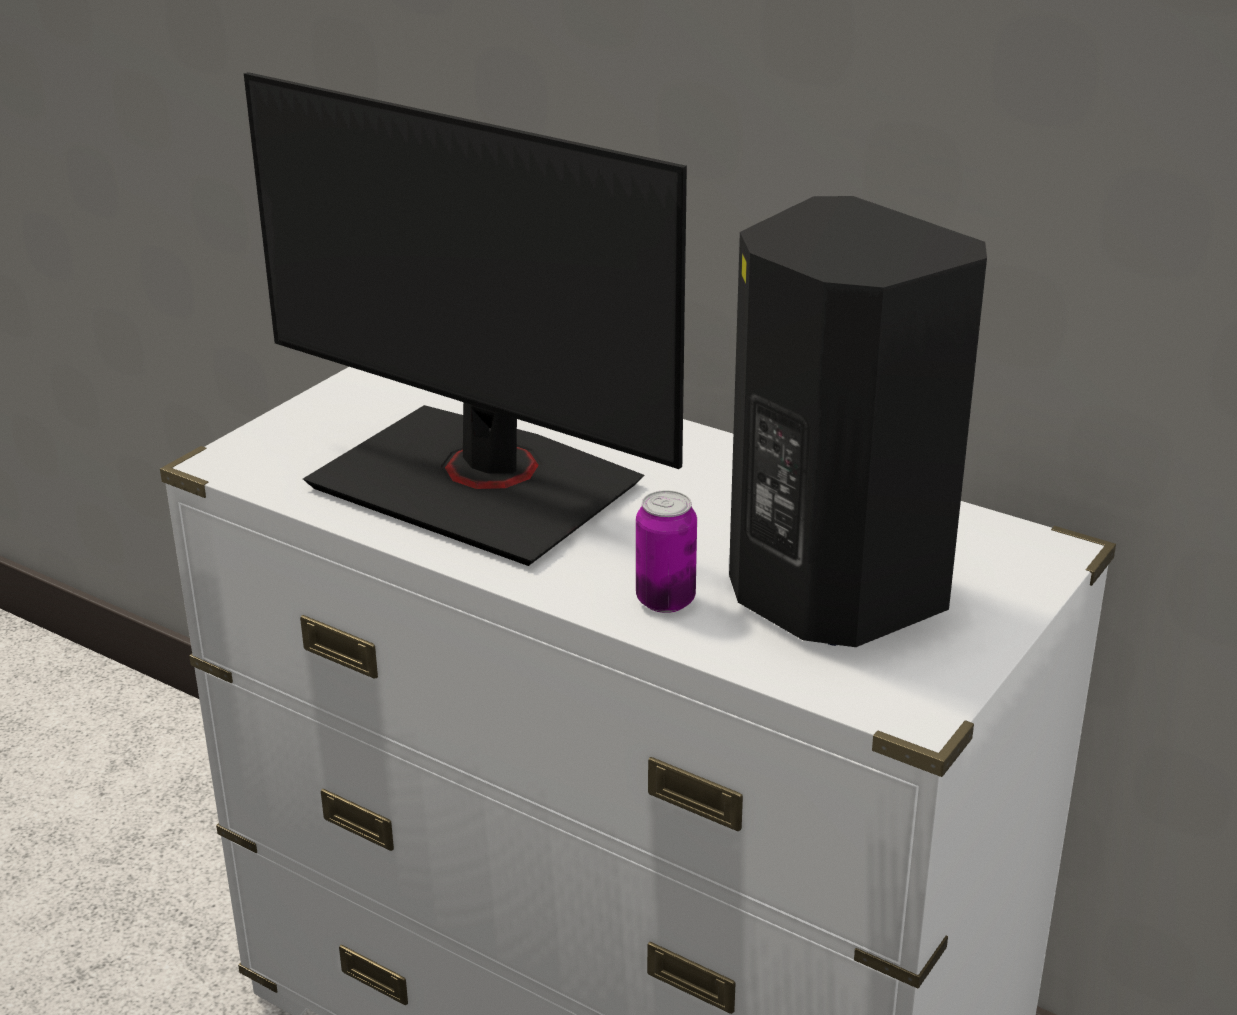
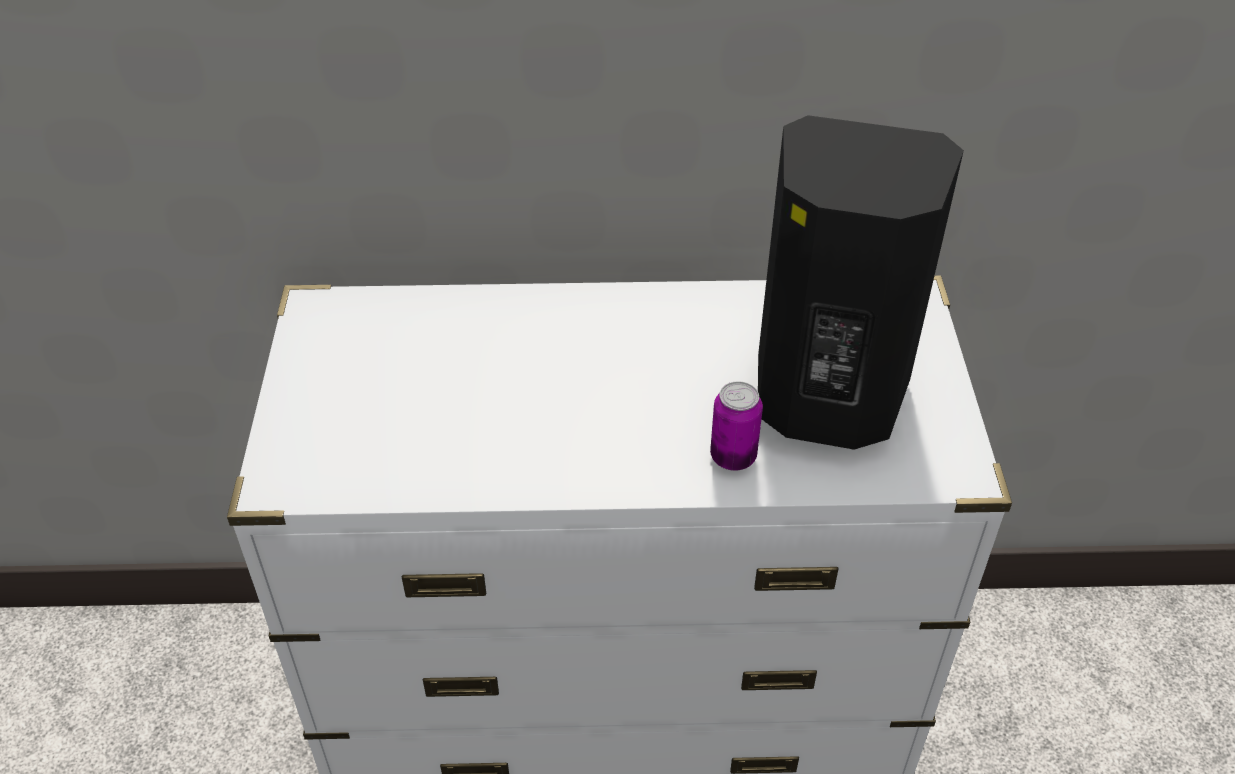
camera: 35 degrees left, 15 degrees up
(478, 484) = (500, 413): monitor -> none

